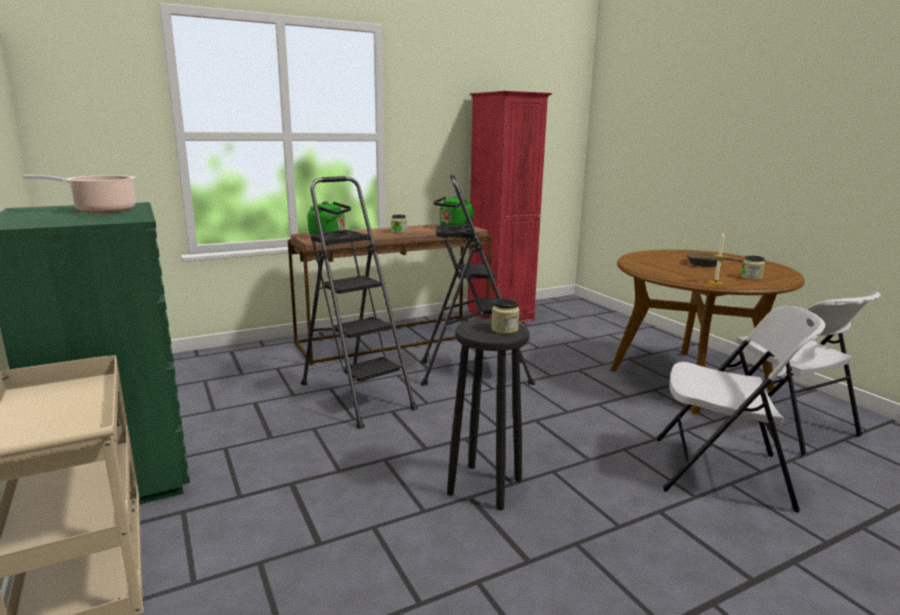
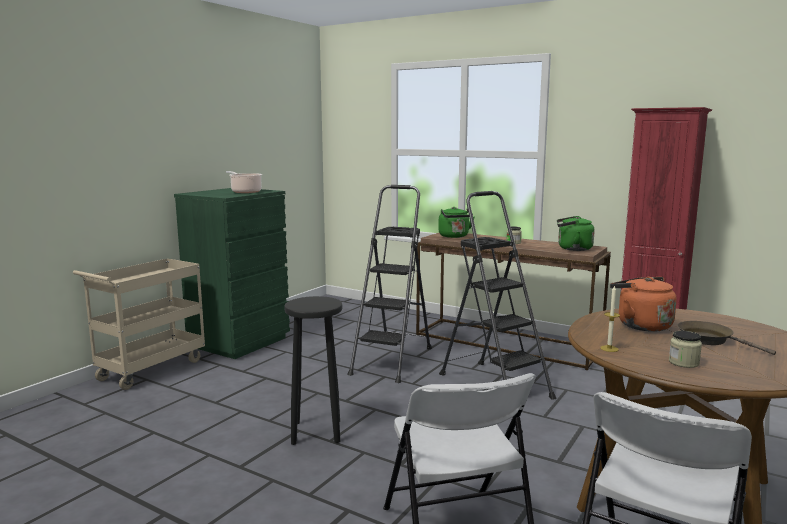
camera: 60 degrees right, 5 degrees down
(504, 329) = (316, 305): jar -> none
(665, 266) = (640, 325): none -> orange kettle

